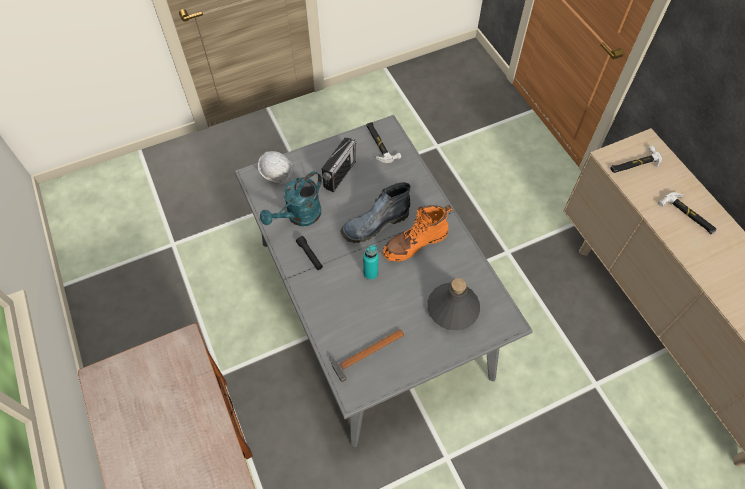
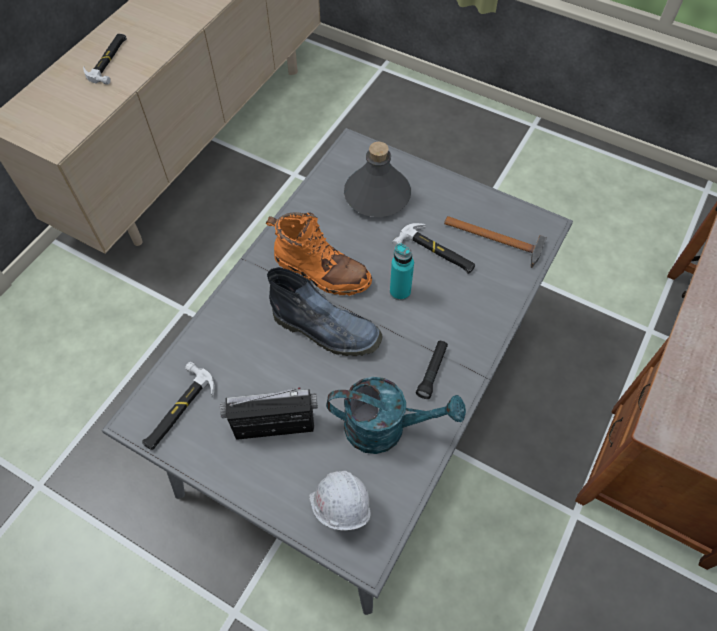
camera: 125 degrees left, 0 degrees up
(634, 163) = (53, 121): hammer -> hammer (436, 252)

